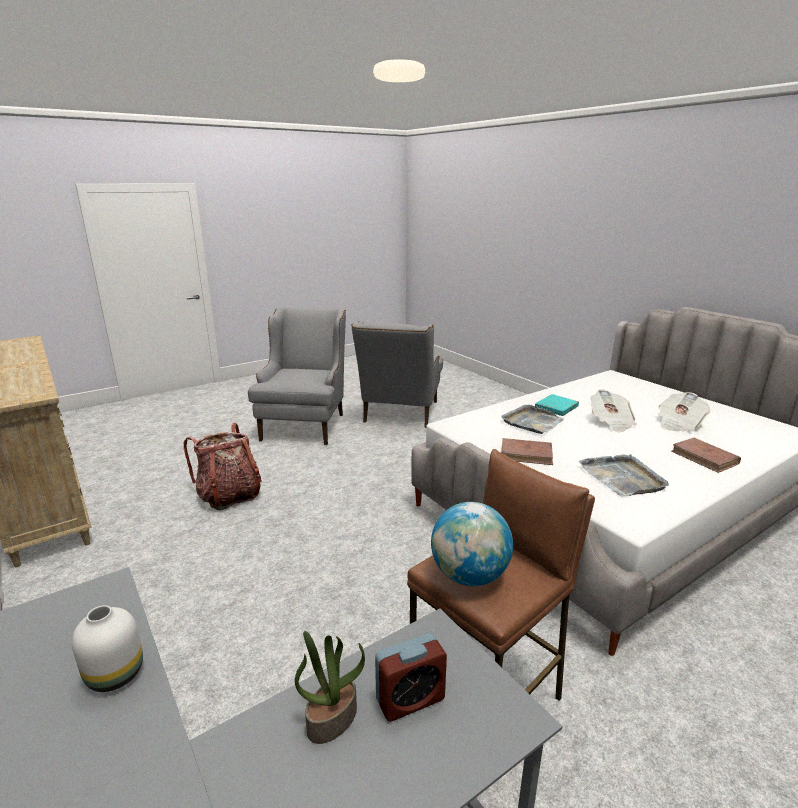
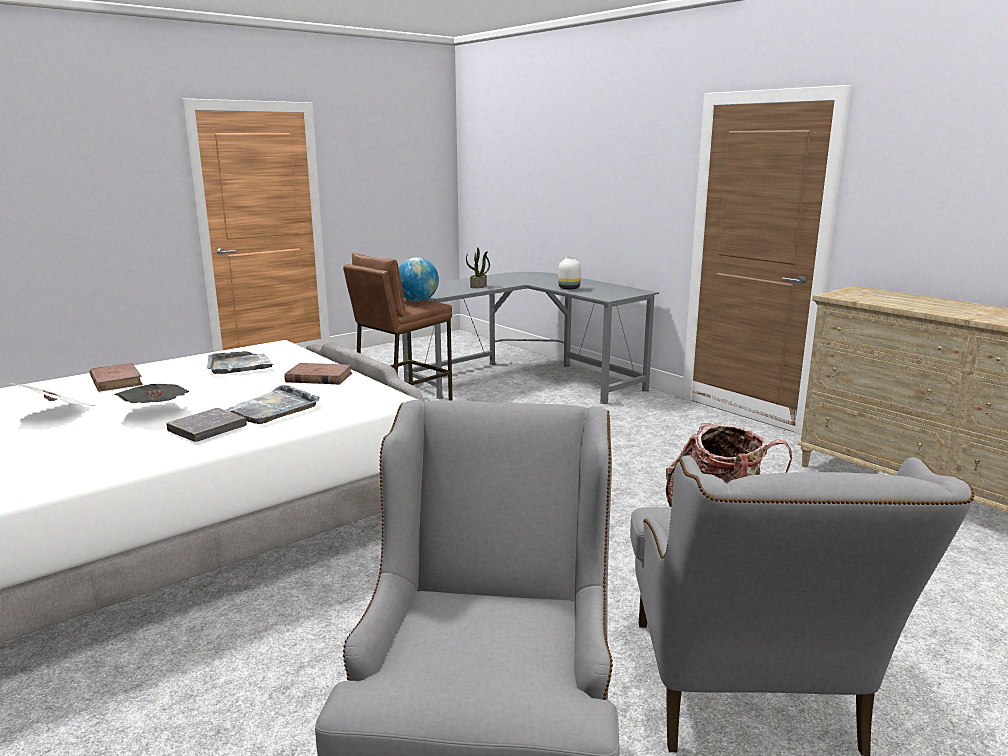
camera: 175 degrees right, 5 degrees down
(410, 699) = (450, 288): alarm clock -> none
(556, 408) = (207, 429): turquoise book -> grey book

